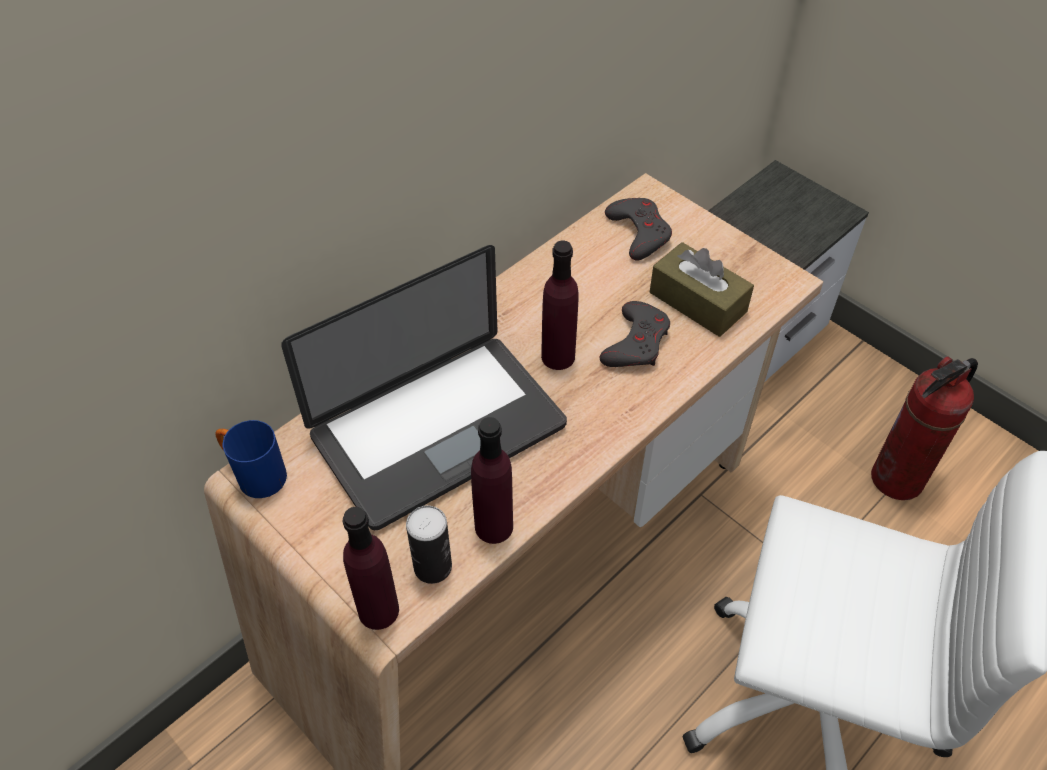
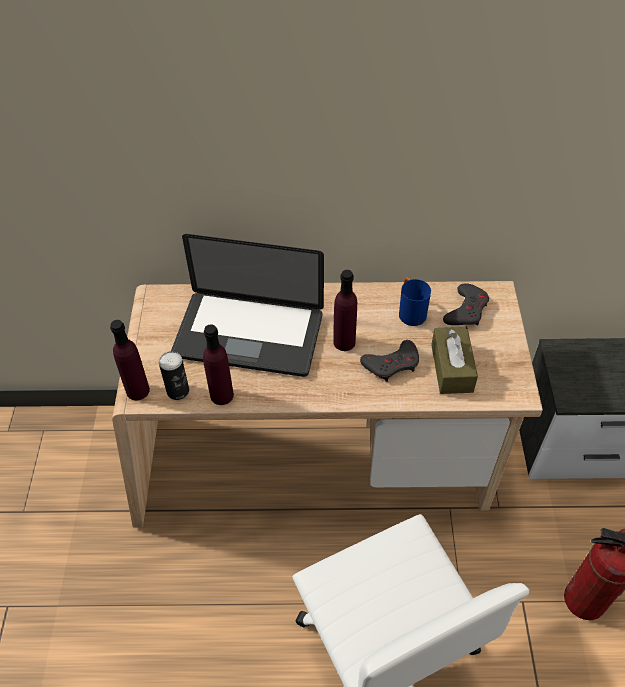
camera: 45 degrees right, 0 degrees up
(254, 475) = (156, 296): blue mug -> blue mug (410, 311)

